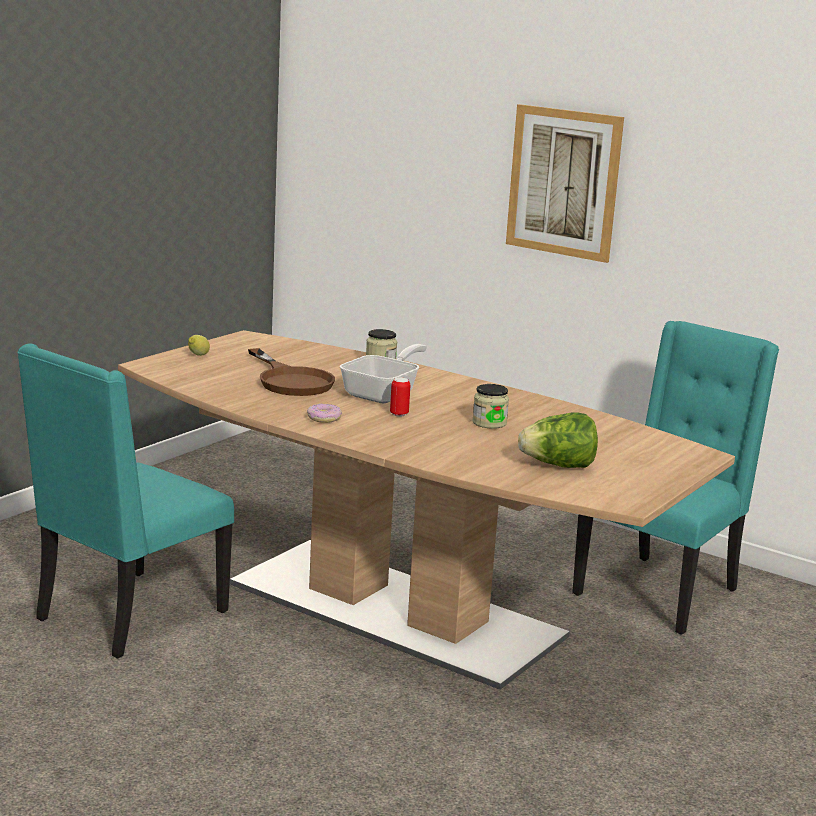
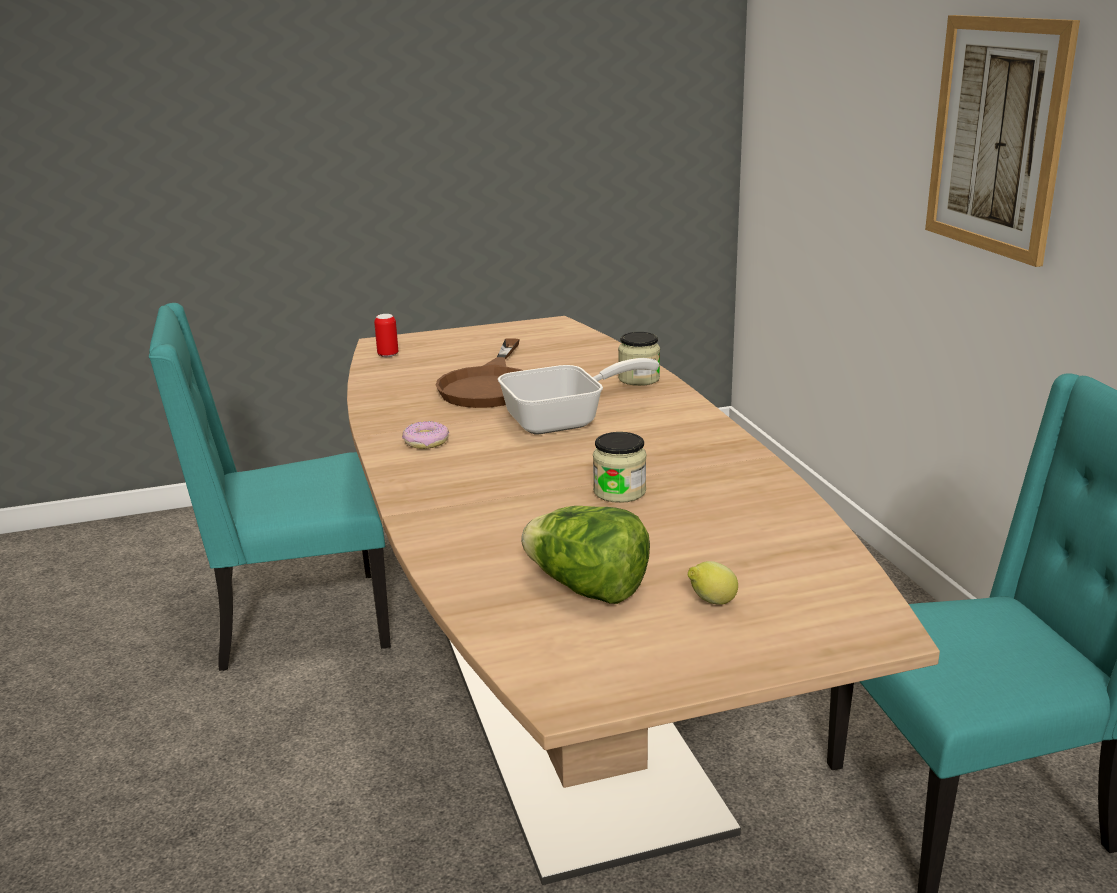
camera: 40 degrees right, 5 degrees up
(197, 355) = (454, 339): lemon -> lemon (711, 603)
(399, 414) = (525, 453): can -> can (388, 355)

